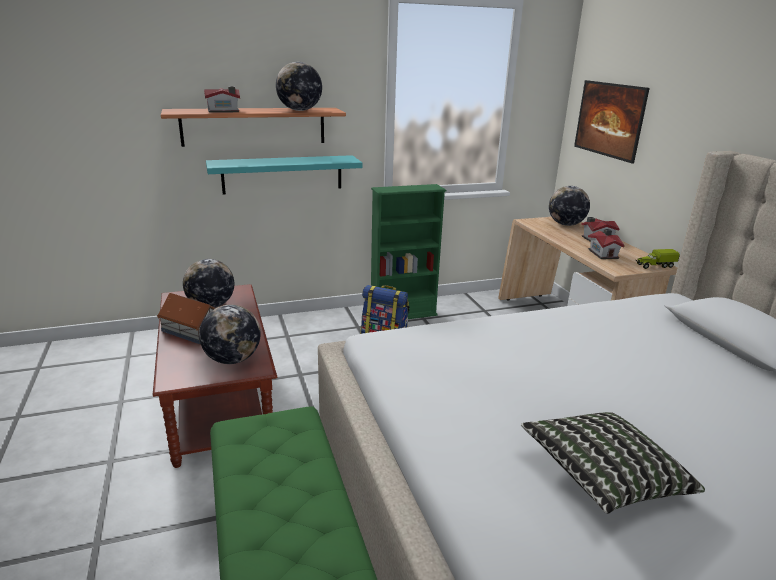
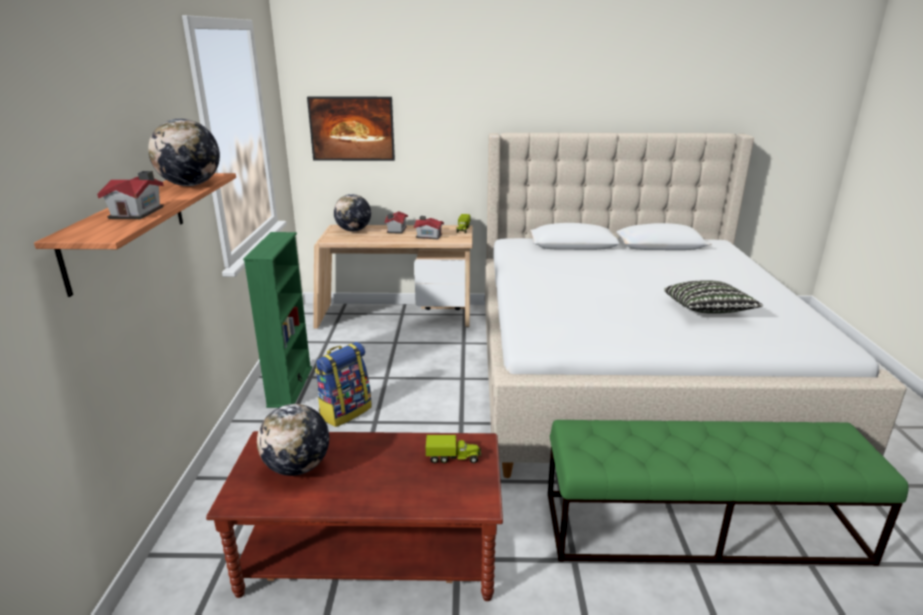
camera: 70 degrees left, 0 degrees up
(193, 330) = (360, 485): toy house -> none
(232, 359) = (453, 458): globe -> toy truck
(282, 174) = (162, 284): turquoise shelf -> none

